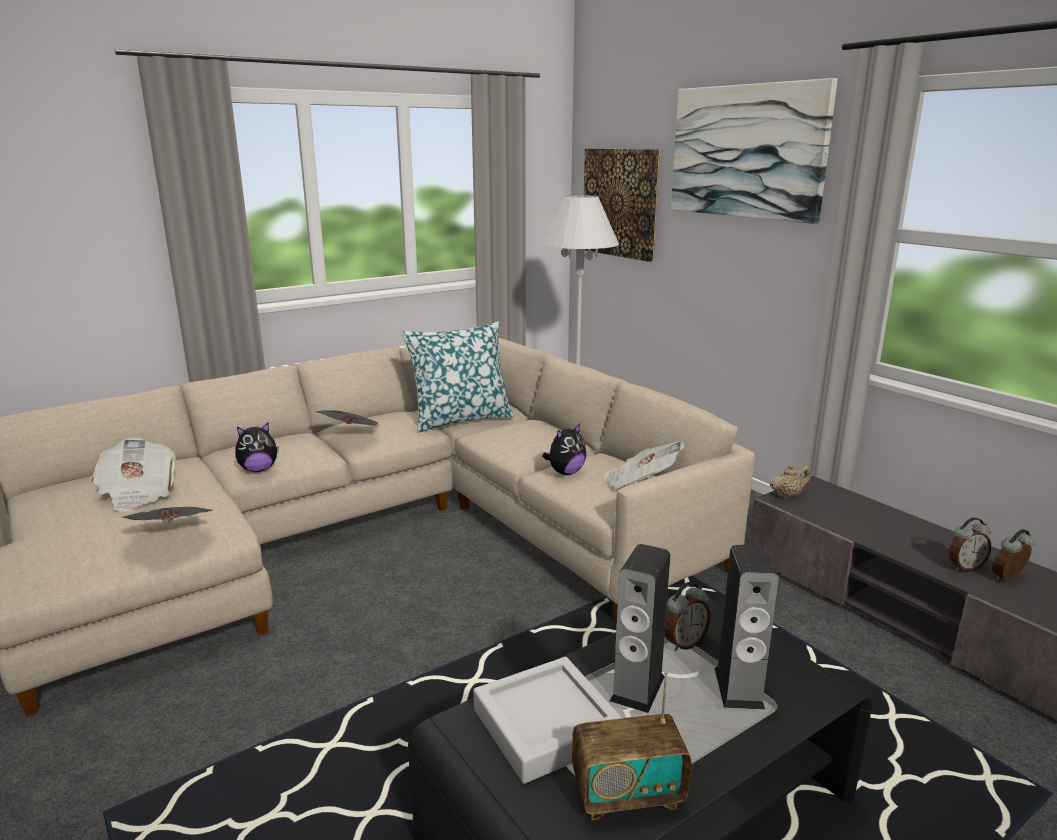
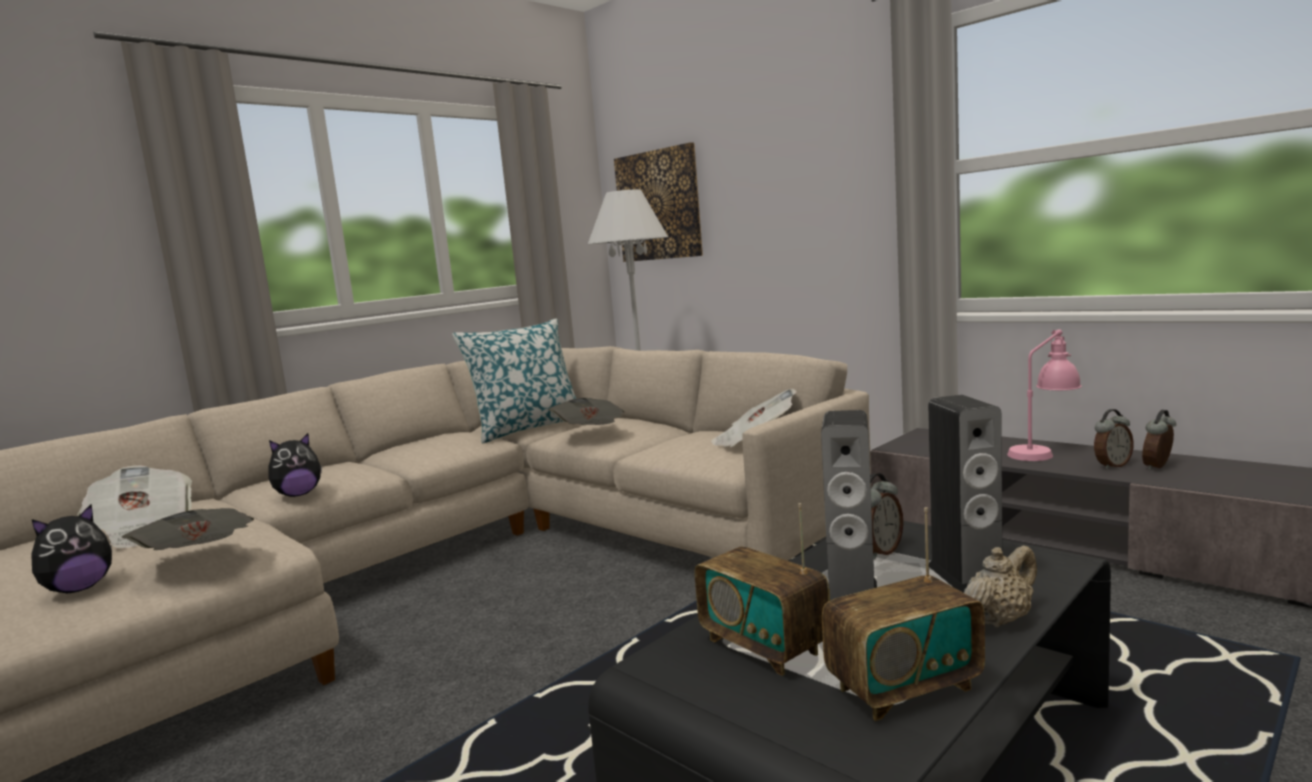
camera: 10 degrees left, 10 degrees down
(352, 435) = (406, 453): newspaper -> newspaper (591, 433)
(546, 725) = (764, 646): grey tray -> radio
(565, 472) = (667, 447): plush toy -> plush toy (79, 589)
(747, 151) = (787, 123): picture -> none
(788, 495) = (902, 443): beige teapot -> beige teapot (1000, 619)
(912, 534) = (1043, 452): none -> pink table lamp

